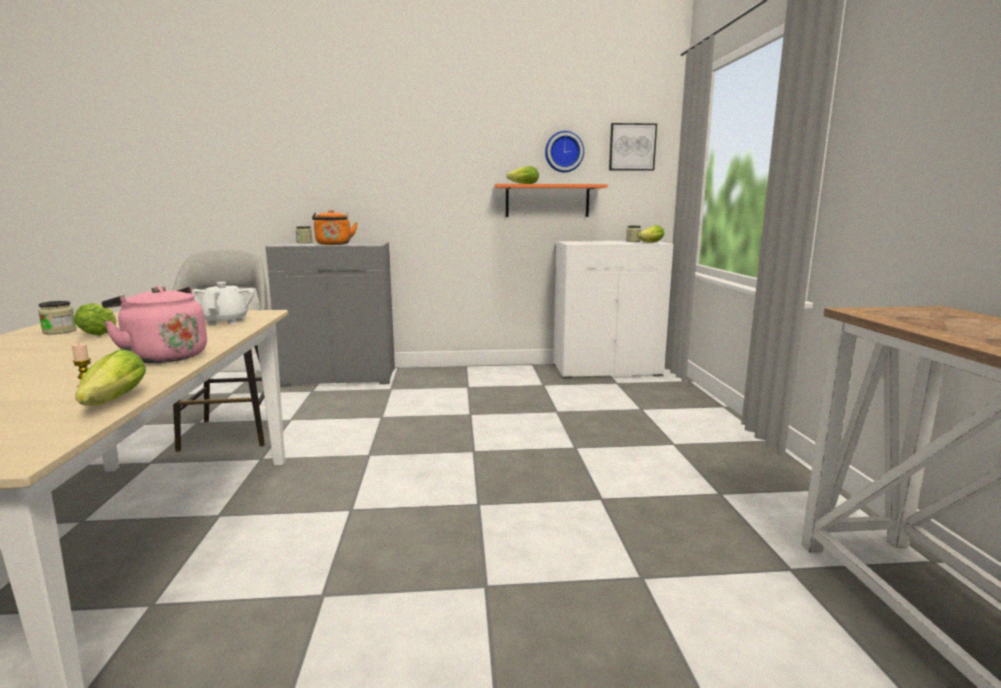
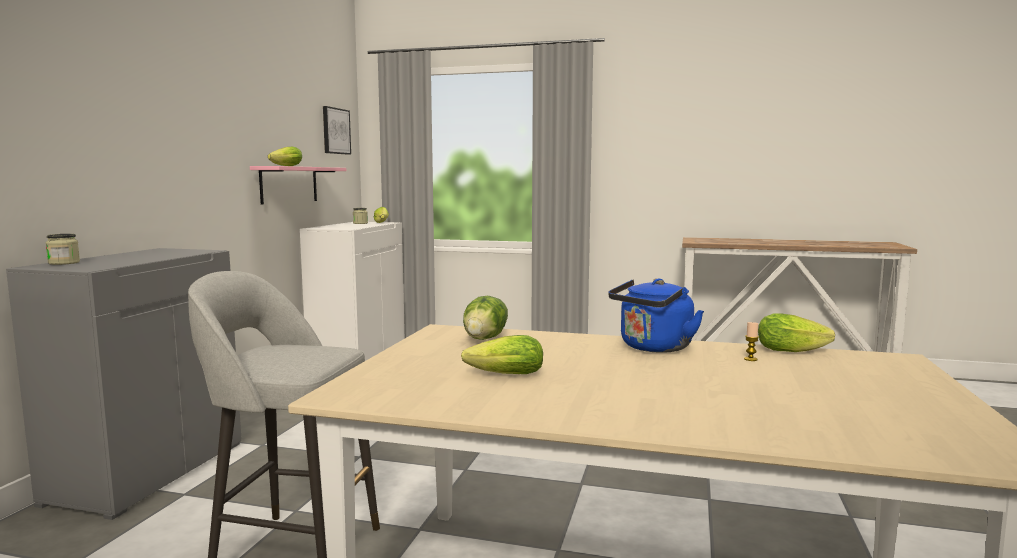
camera: 70 degrees left, 5 degrees down
(59, 331) = (474, 393): jar -> none
(163, 357) = (653, 348): pink kettle -> blue kettle
(226, 321) = (485, 338): white teapot -> lettuce
(333, 244) = (152, 257): orange kettle -> none
(547, 201) = (289, 184): orange shelf -> pink shelf
(563, 152) = (296, 131): wall clock -> none

